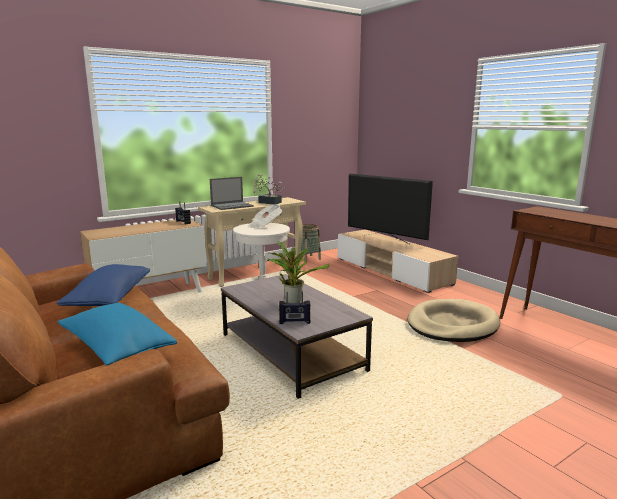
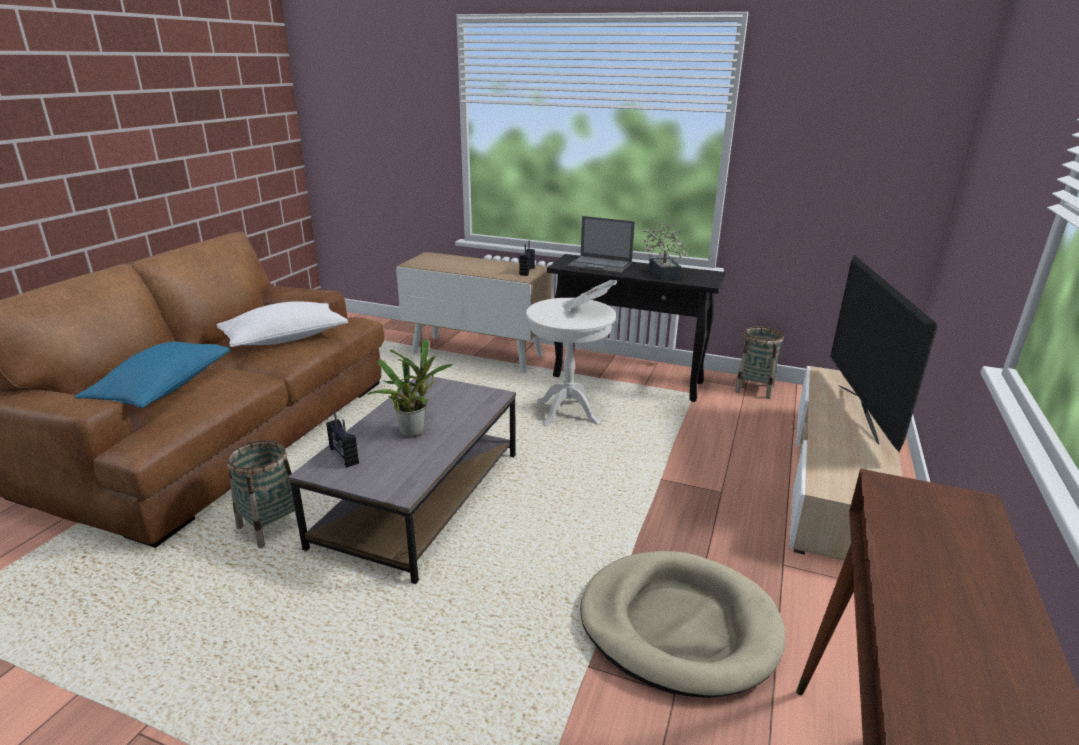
camera: 55 degrees right, 10 degrees up
(109, 299) = (285, 339): blue pillow -> white pillow
(256, 274) = (629, 380): beige console table -> black console table
(256, 406) = (271, 527): none -> basket

